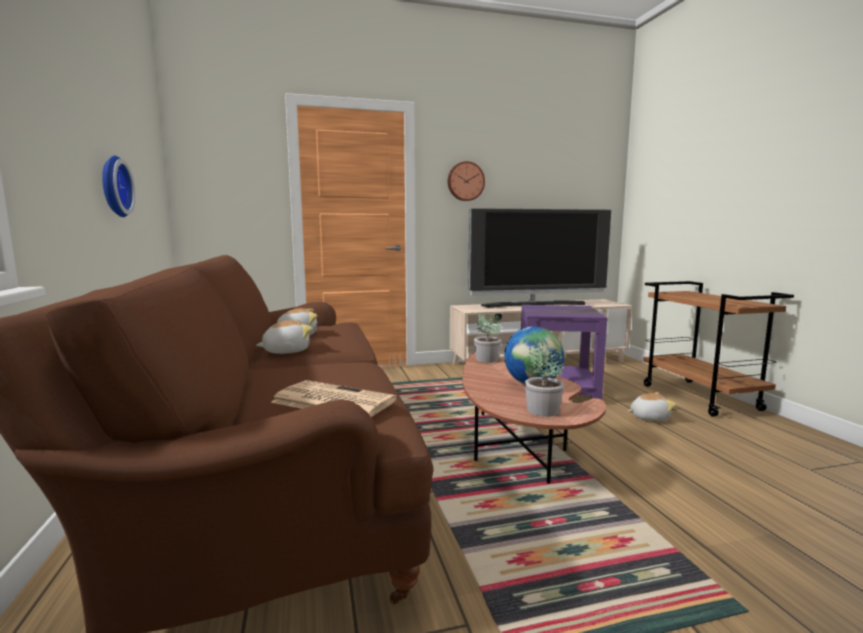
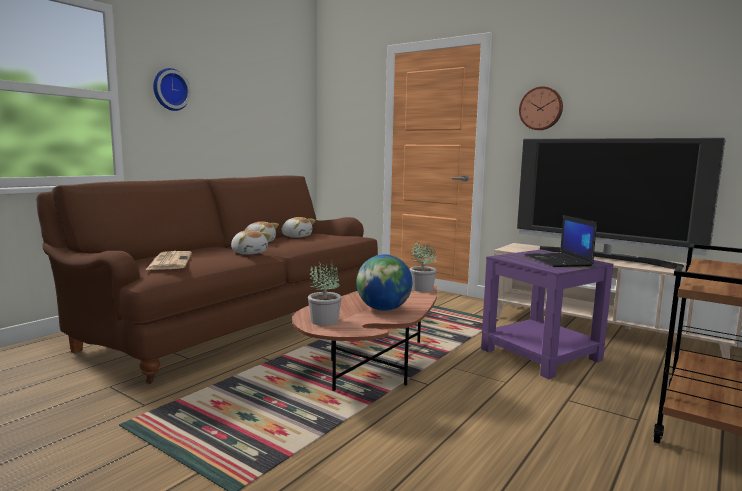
camera: 50 degrees right, 0 degrees up
(112, 186) = (231, 130): wall clock -> wall clock (170, 89)
(568, 310) = (558, 261): none -> laptop
(649, 417) = (564, 406): plush toy -> plush toy (249, 253)

